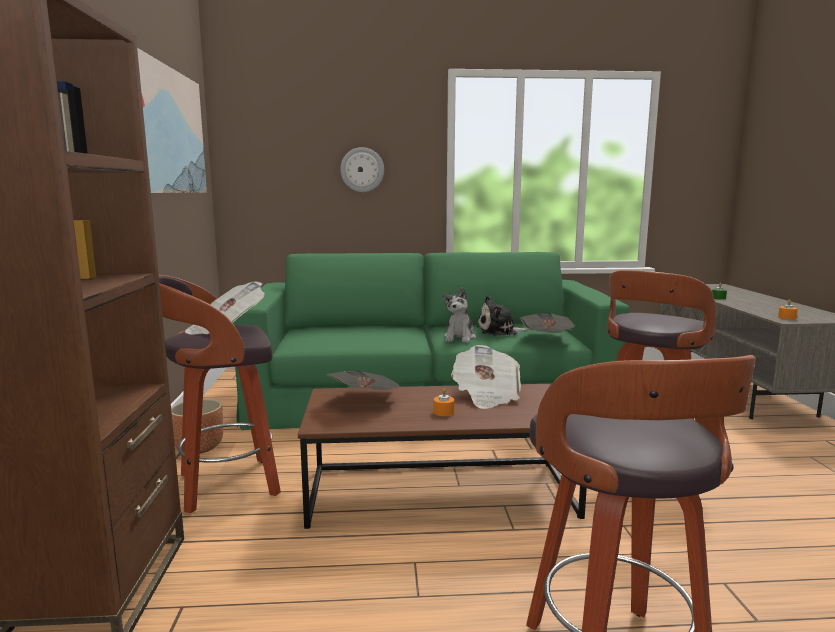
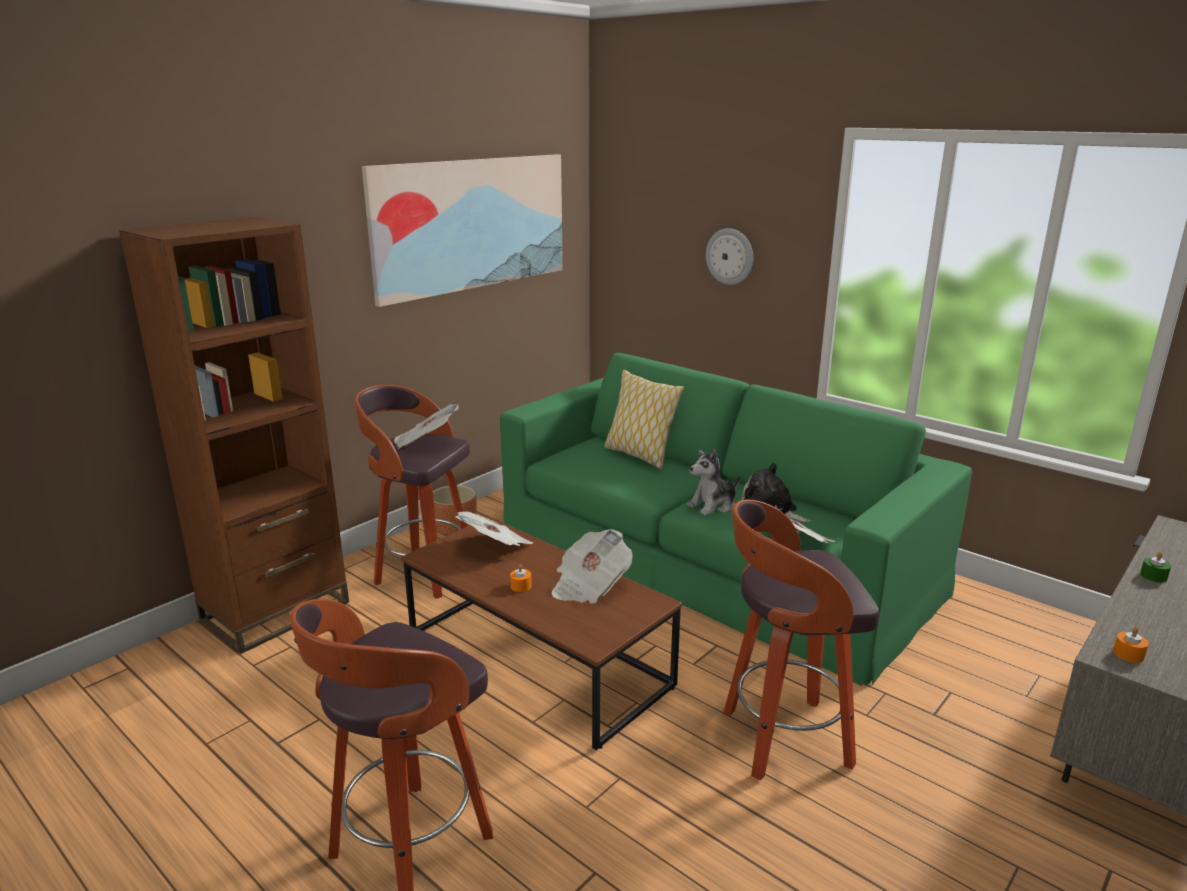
camera: 45 degrees right, 10 degrees up
(354, 328) = (640, 455): none -> pillow

